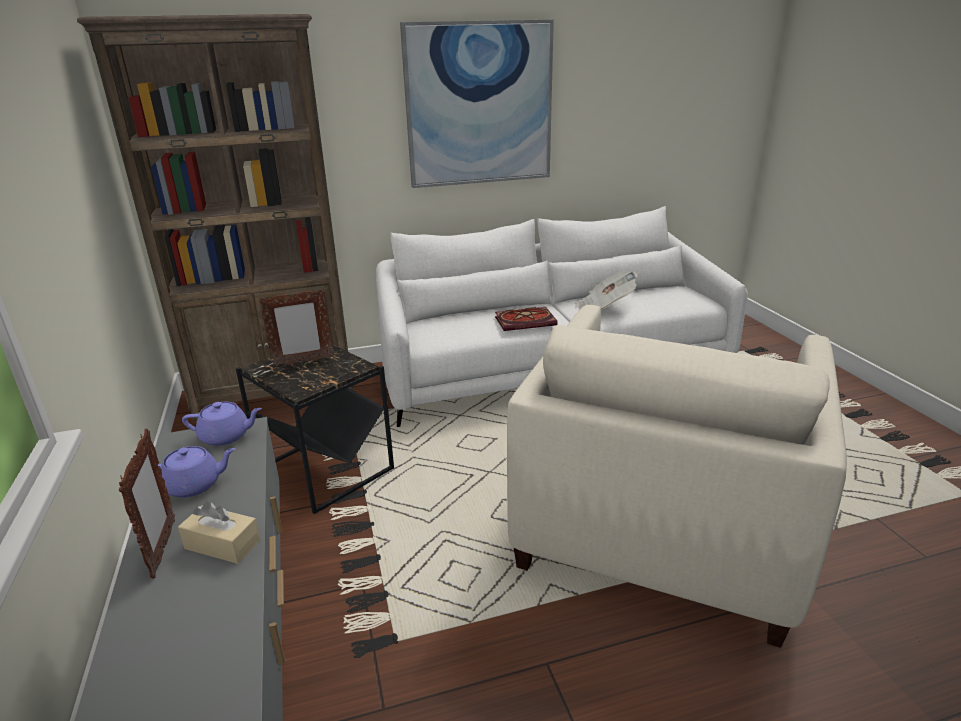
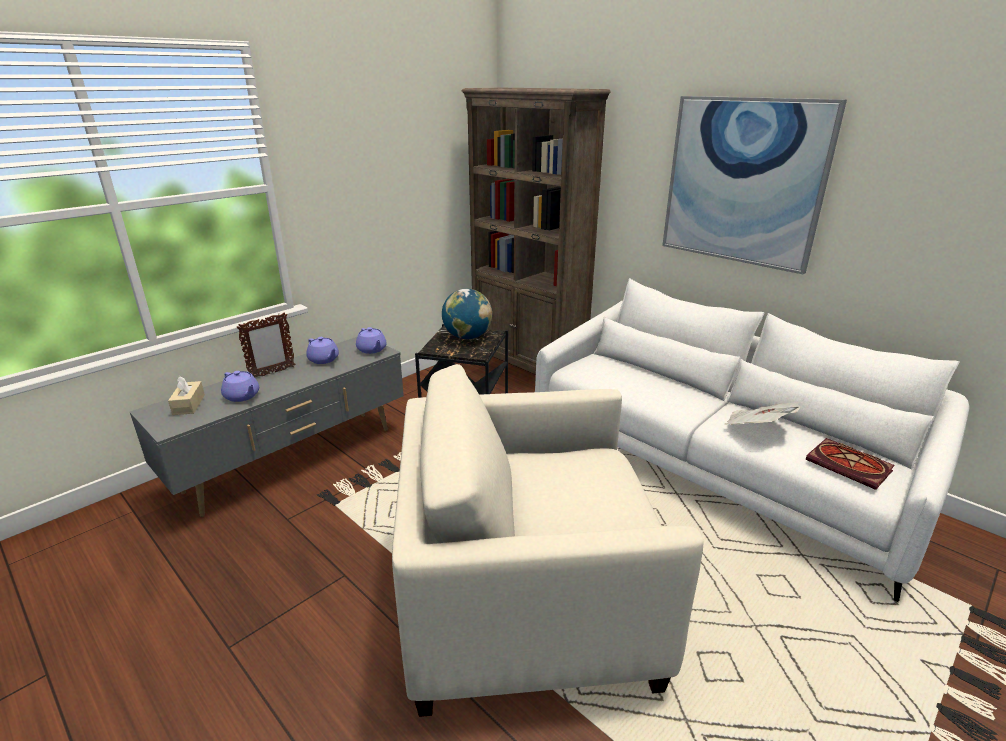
camera: 60 degrees right, 0 degrees up
(210, 597) = (242, 396): none -> purple teapot
(222, 544) = (280, 384): beige tissue box -> beige tissue box (189, 405)
(303, 362) = (467, 337): picture frame -> globe
(526, 321) = (663, 398): book -> book (850, 466)

